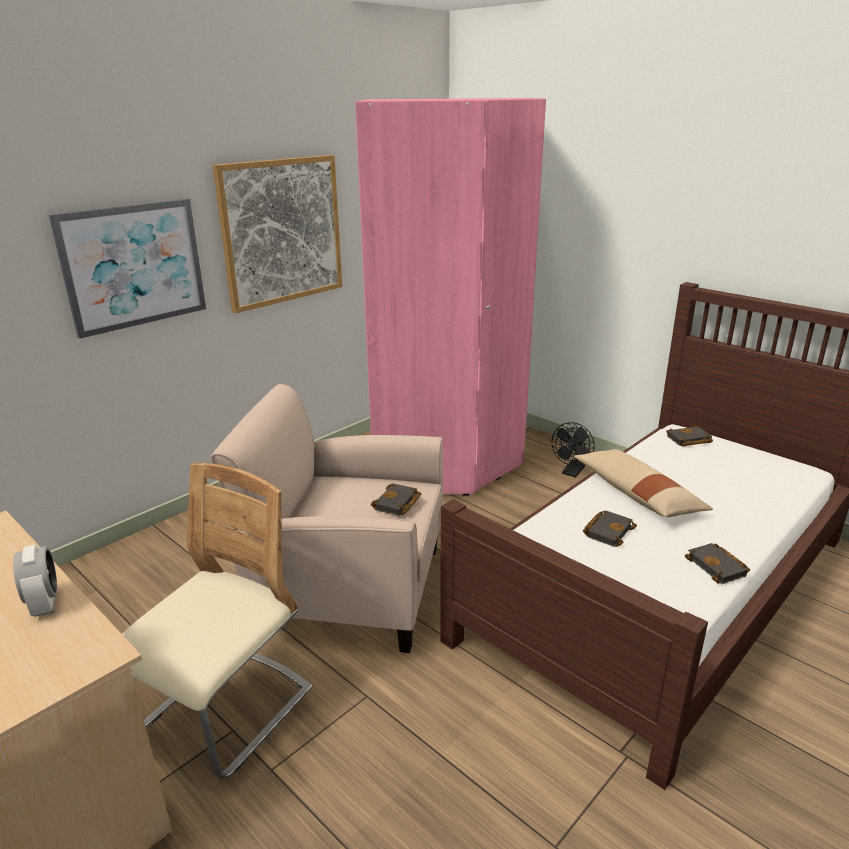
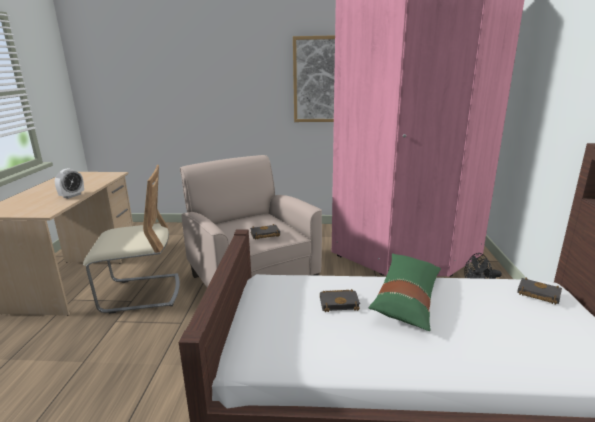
camera: 50 degrees right, 5 degrees down
(133, 266) = (242, 86): picture -> none
(637, 495) = (407, 299): beige pillow -> green pillow
(718, 567) = (361, 364): black book -> none

